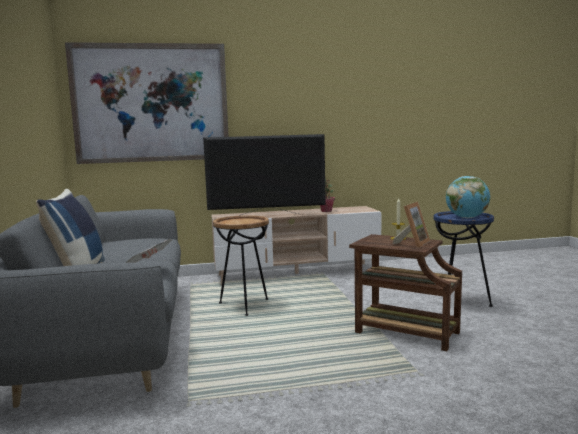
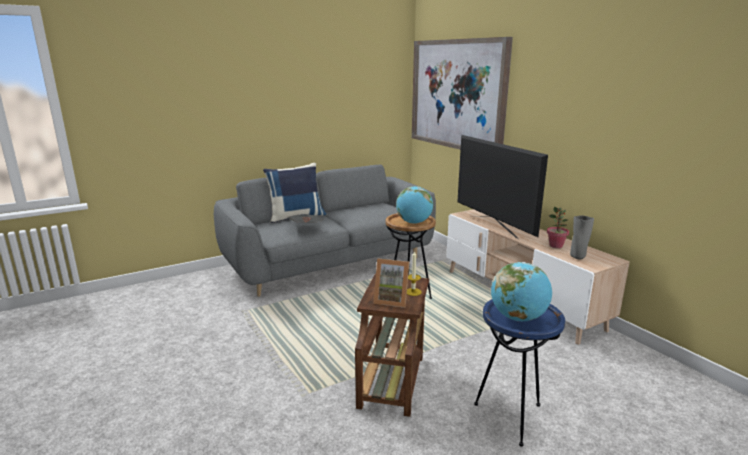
camera: 70 degrees right, 10 degrees up
(247, 221) = (414, 222): none -> globe
(352, 210) = (577, 257): none -> grey vase

